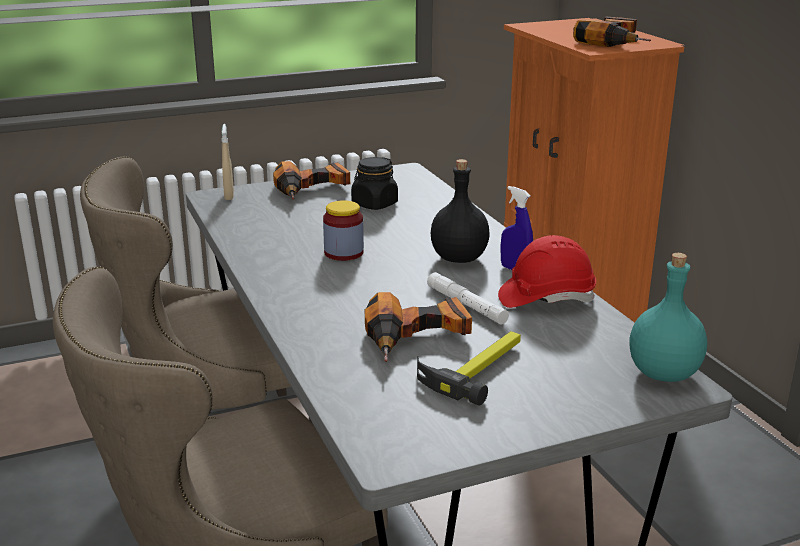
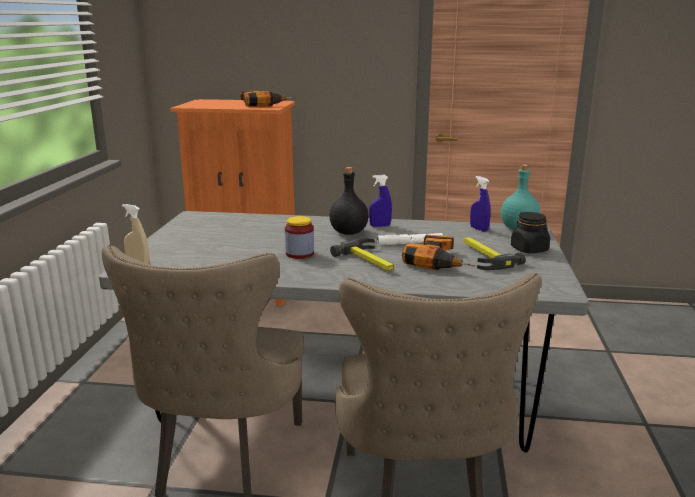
camera: 60 degrees left, 5 degrees down
(313, 191) = (180, 242): power drill -> none
(365, 296) = (370, 261): none -> hammer
(374, 204) = (235, 233): black jar -> black jar (529, 249)
(546, 298) = (421, 228): red hard hat -> none
(608, 340) = (479, 229): none -> blue spray bottle

